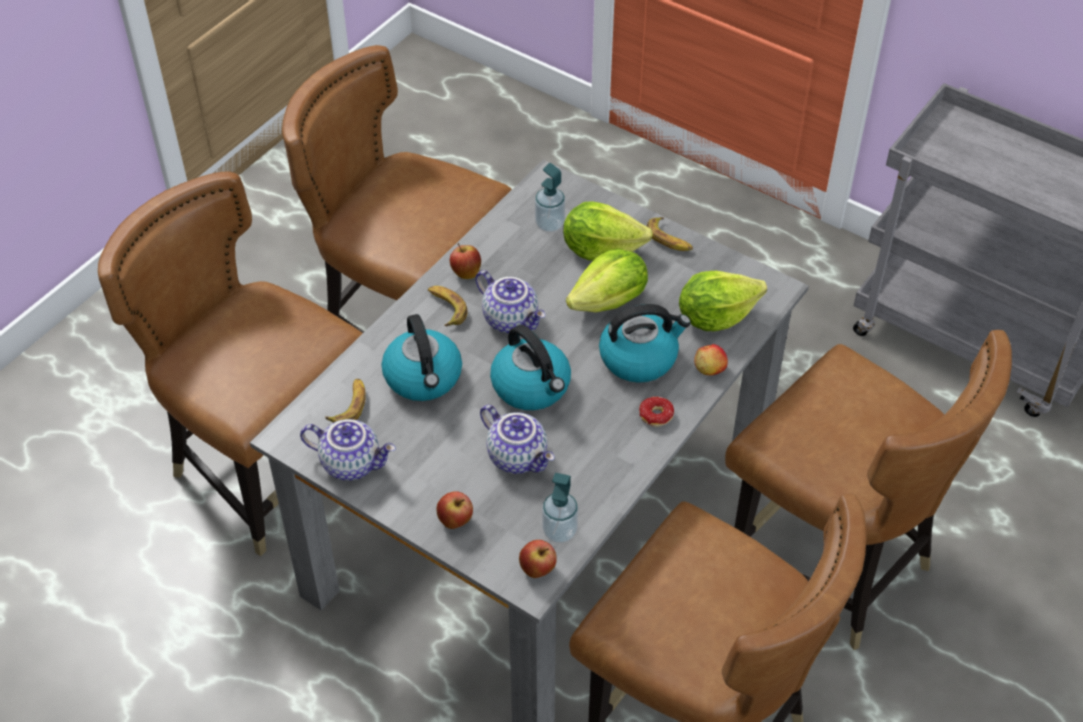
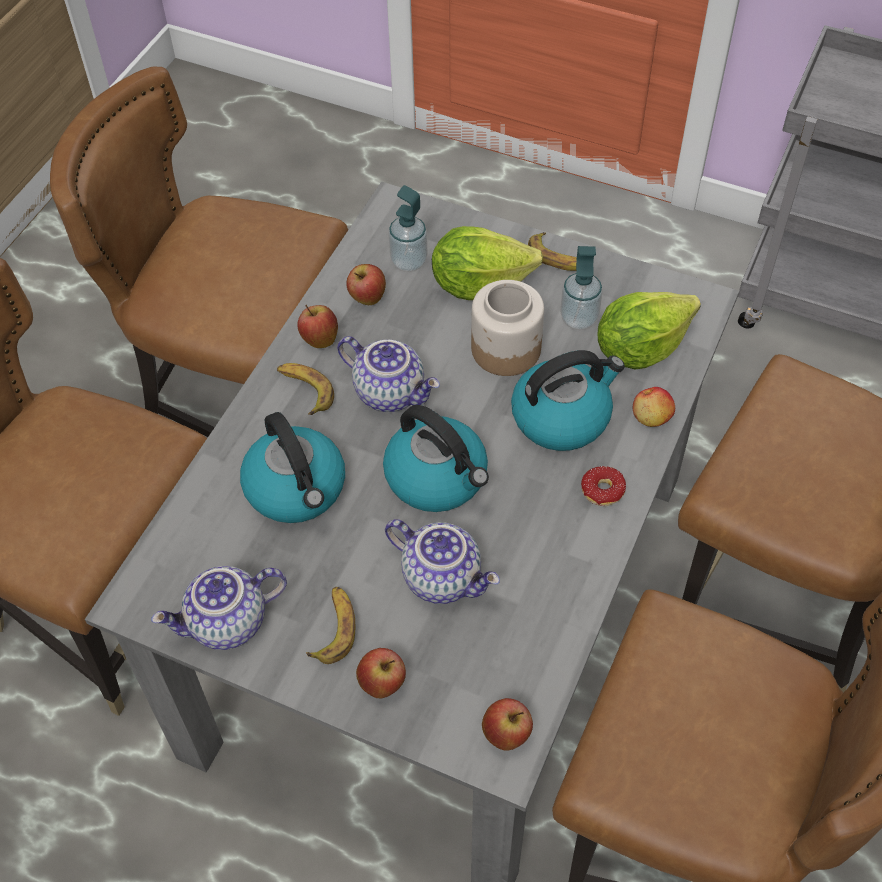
camera: 10 degrees left, 5 degrees up
(350, 406) = (208, 544): banana -> banana (334, 628)
(352, 462) = (227, 624): teapot -> teapot turned 150 degrees clockwise
(510, 247) = (367, 298): none -> apple
(559, 531) = (521, 673): soap dispenser -> soap dispenser (579, 318)
(610, 302) = (507, 349): lettuce -> jar

